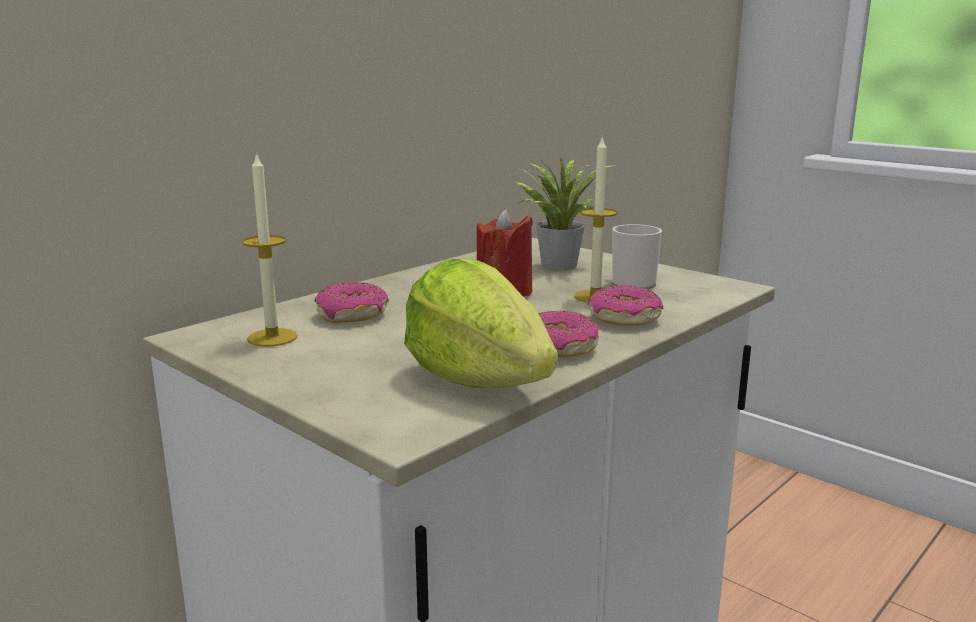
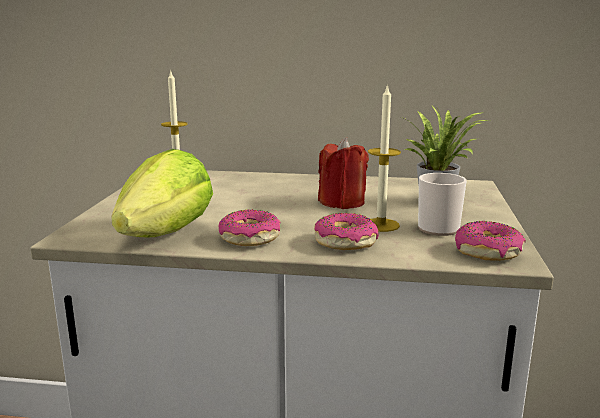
camera: 55 degrees right, 0 degrees up
(352, 315) = (237, 186): donut -> donut (488, 252)

